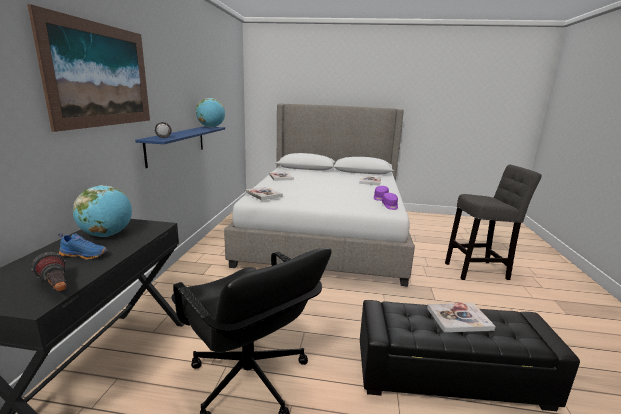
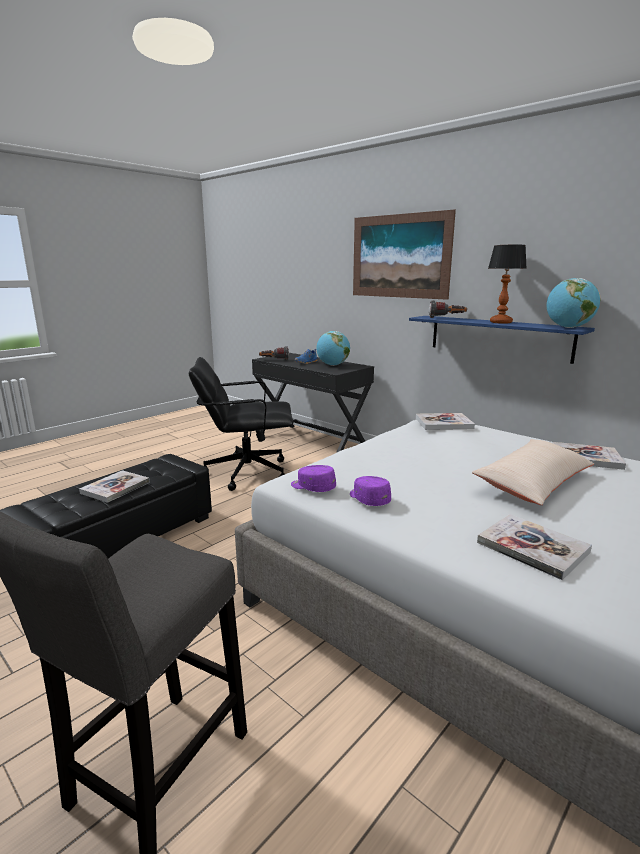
camera: 125 degrees right, 0 degrees up
(191, 131) = (500, 322): none -> table lamp
(322, 181) = (533, 483): none -> beige pillow

